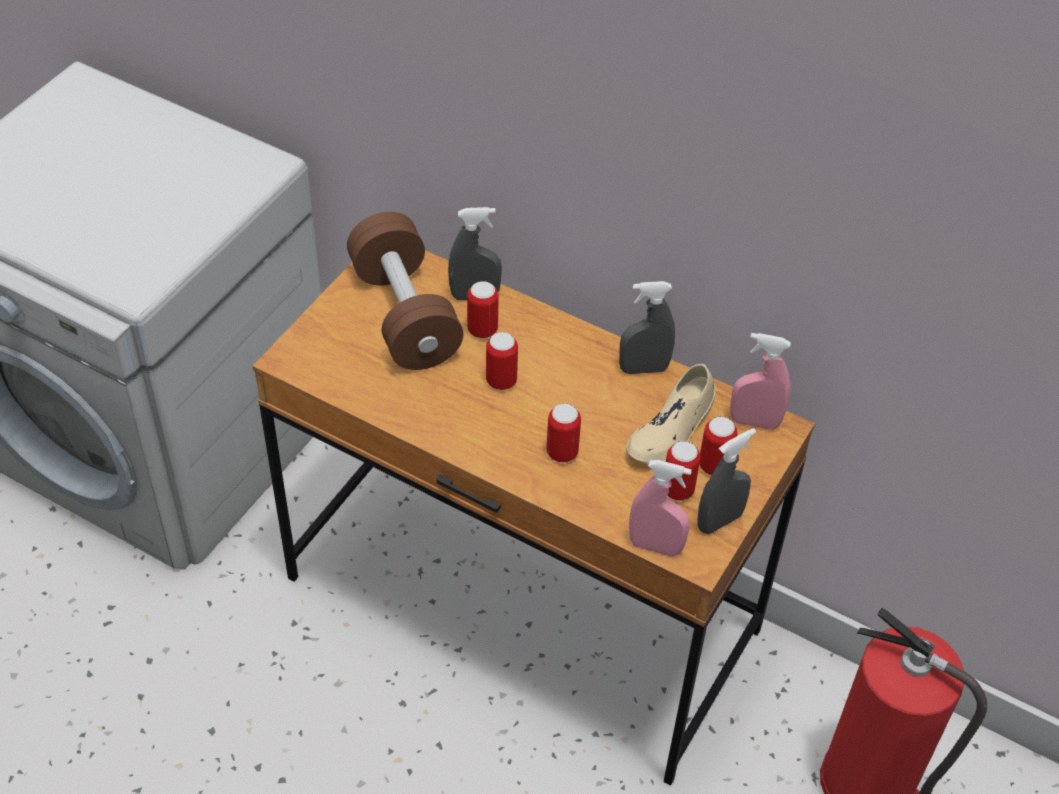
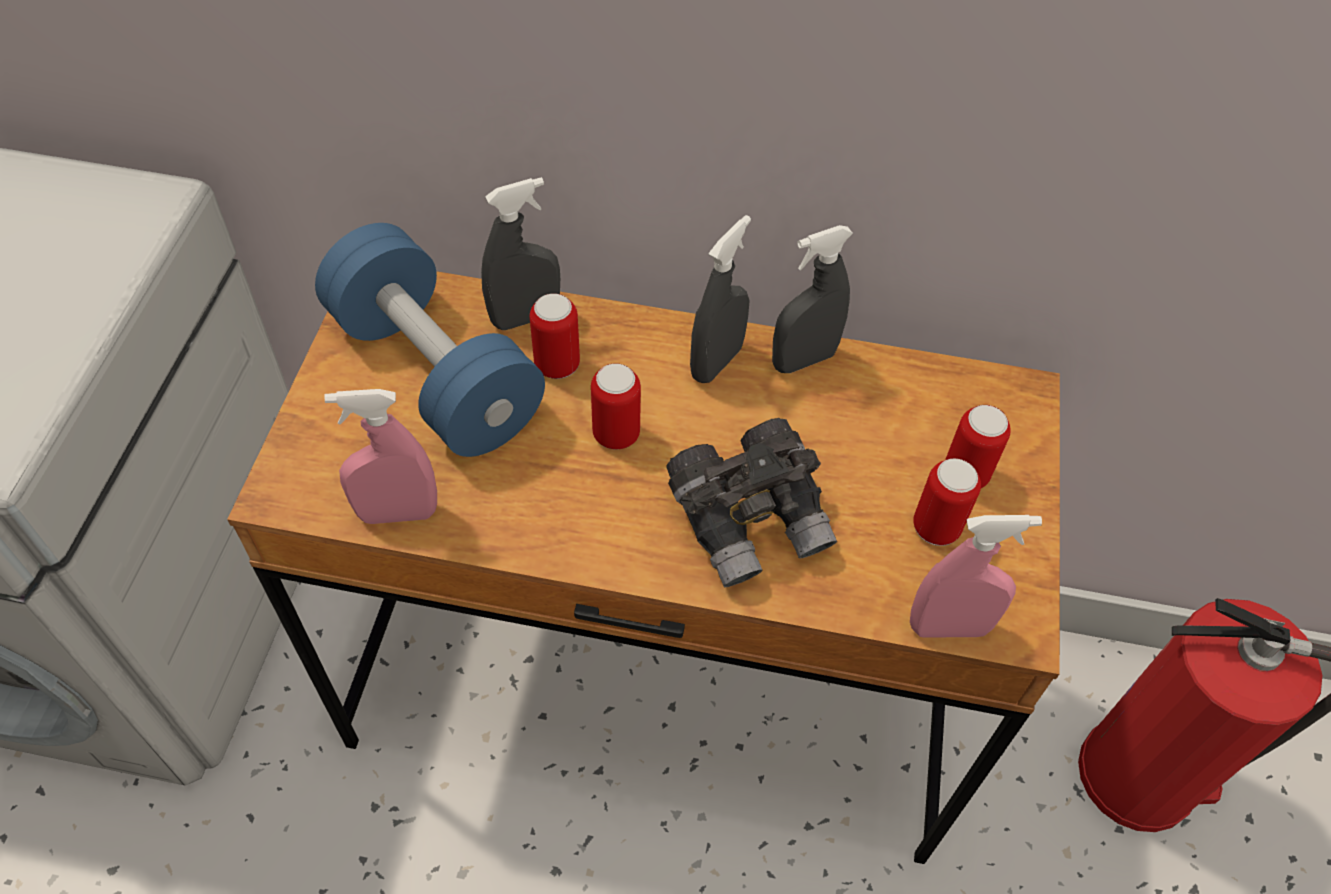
camera: 20 degrees left, 5 degrees up
(405, 315) = (435, 373): brown dumbbell -> blue dumbbell
(562, 452) = (750, 520): can -> grey binoculars
(671, 430) = (883, 438): beige shoe -> none
(719, 521) = (1015, 558): grey spray bottle -> grey spray bottle (716, 362)
(754, 422) = (984, 394): pink spray bottle -> pink spray bottle (398, 513)

